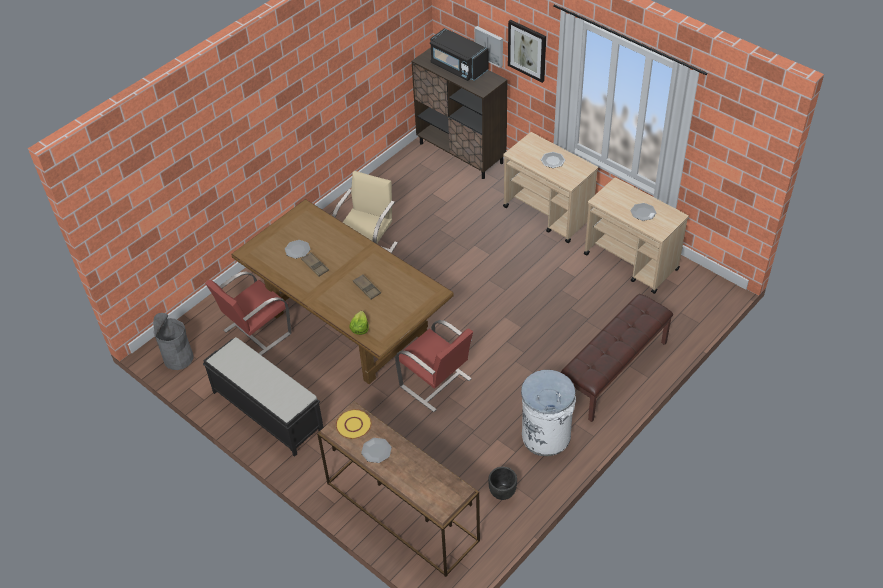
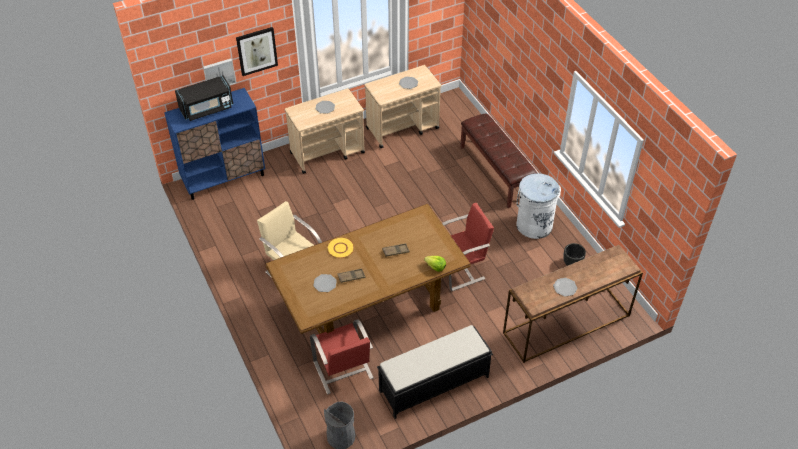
camera: 70 degrees left, 0 degrees up
(353, 424) = (535, 294): yellow plate -> yellow plate (340, 248)
(461, 153) = (224, 178): brown cabinet -> blue cabinet

